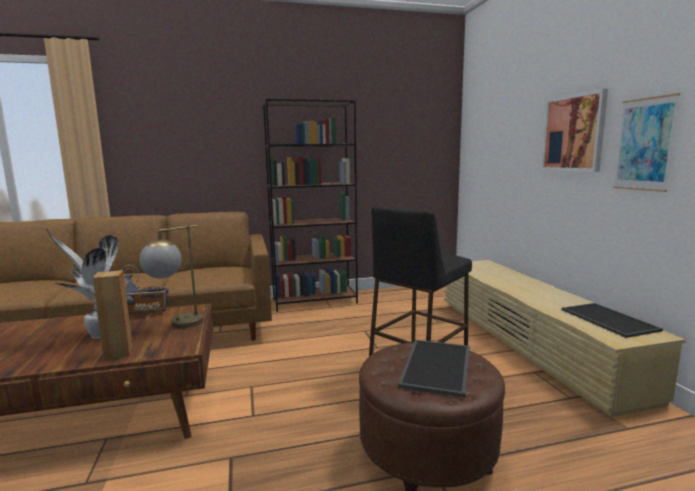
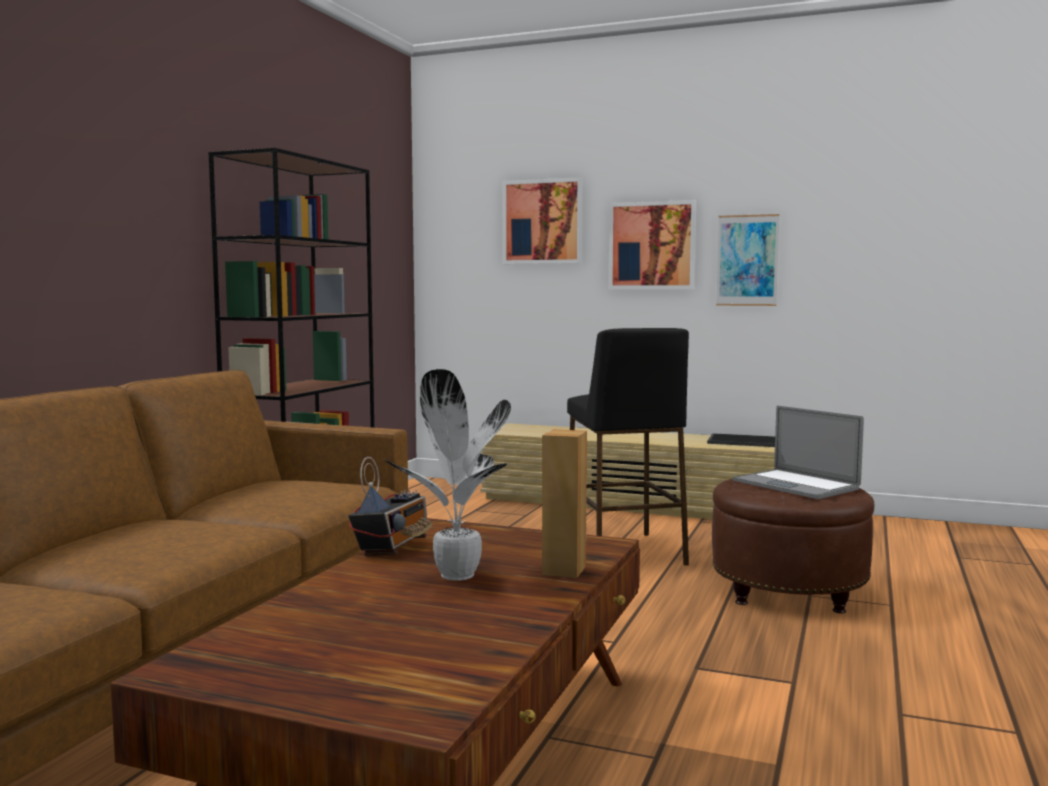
camera: 55 degrees left, 5 degrees down
(176, 326) = (501, 539): table lamp -> none
(438, 367) = (795, 485): tray -> laptop
(513, 118) = (543, 222): none -> picture

